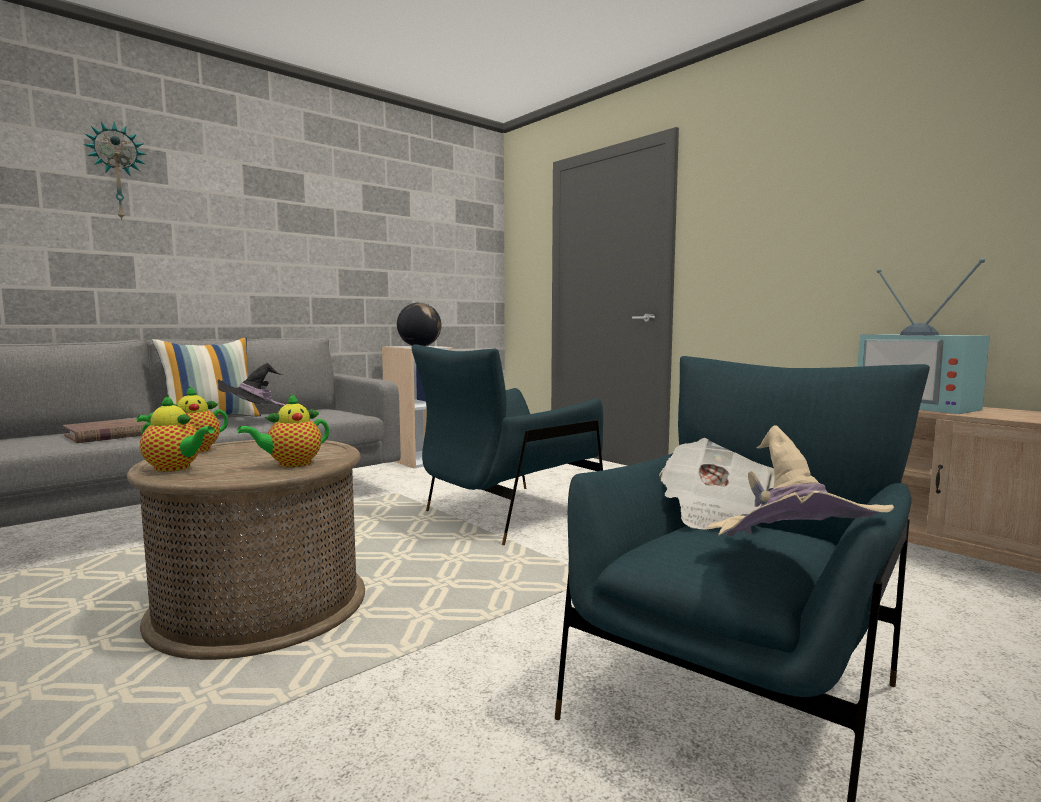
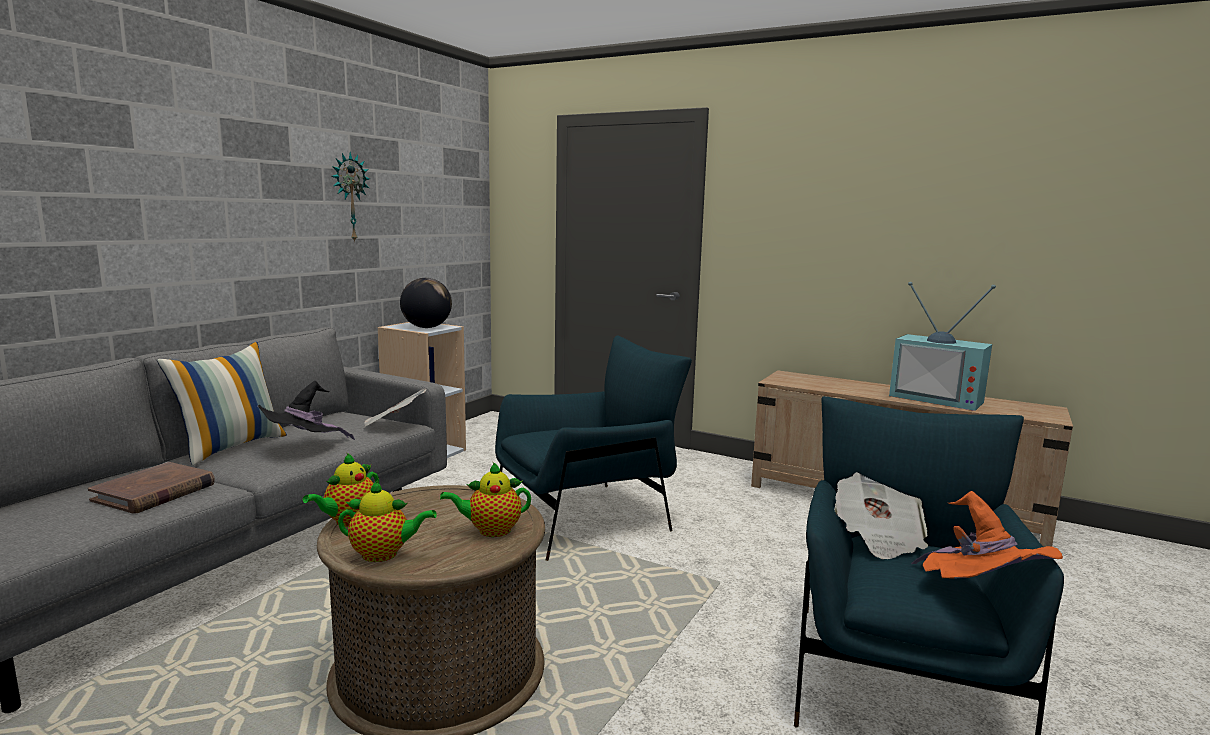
camera: 20 degrees left, 5 degrees up
(117, 172) = (72, 136): wall clock -> wall clock (349, 197)
(291, 464) = (490, 530): teapot -> teapot turned 45 degrees clockwise
(348, 414) = (393, 425): none -> newspaper
(510, 514) = (586, 518): blue armchair -> blue armchair turned 150 degrees counterclockwise
(786, 571) = (979, 595): beige hat -> orange hat

